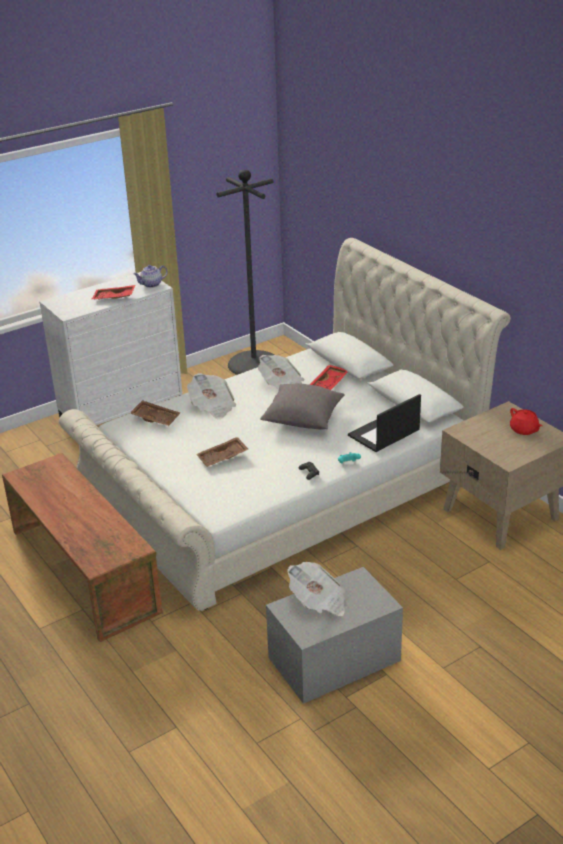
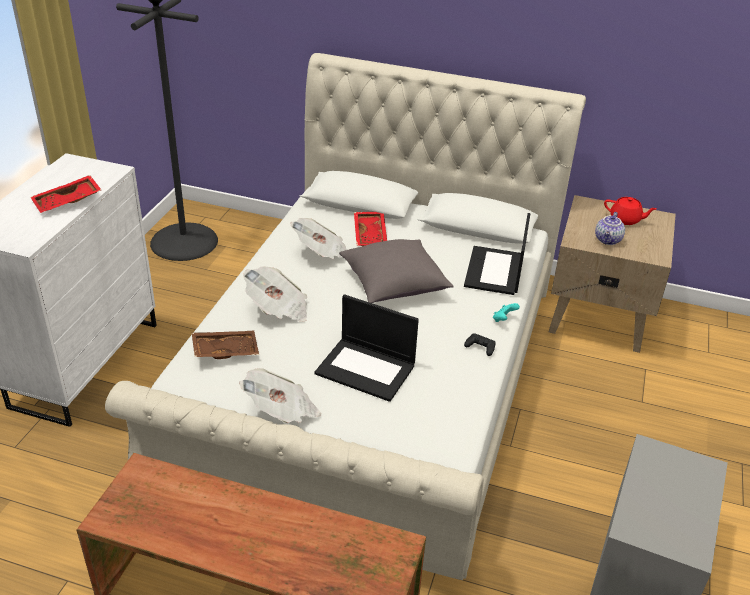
camera: 40 degrees left, 5 degrees up
(151, 285) = (100, 170): teapot -> teapot (608, 240)
(223, 458) = (367, 369): brown tray -> laptop
(318, 602) = (652, 501): newspaper -> newspaper (282, 411)

